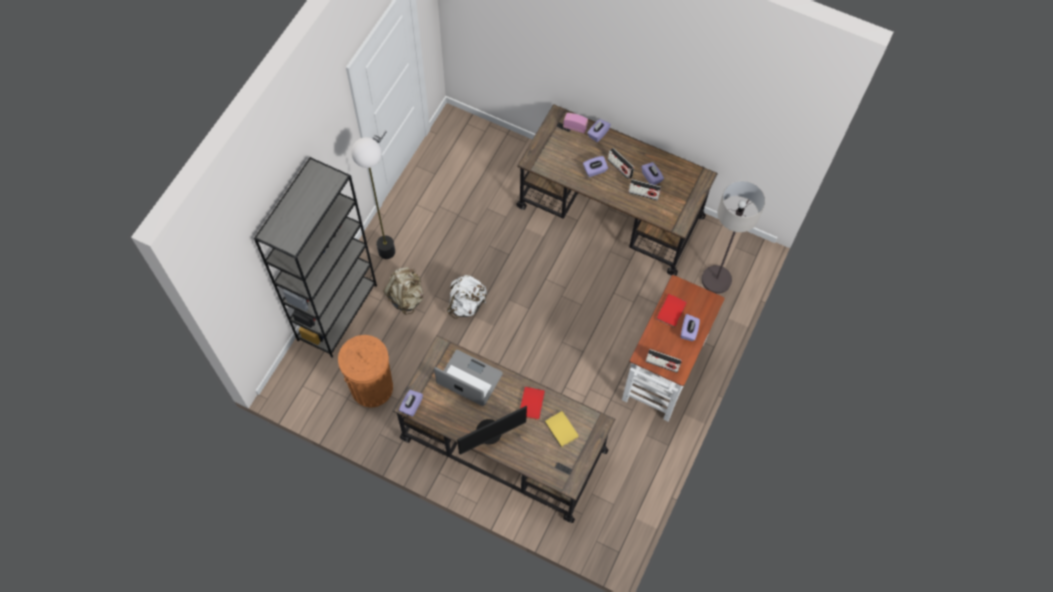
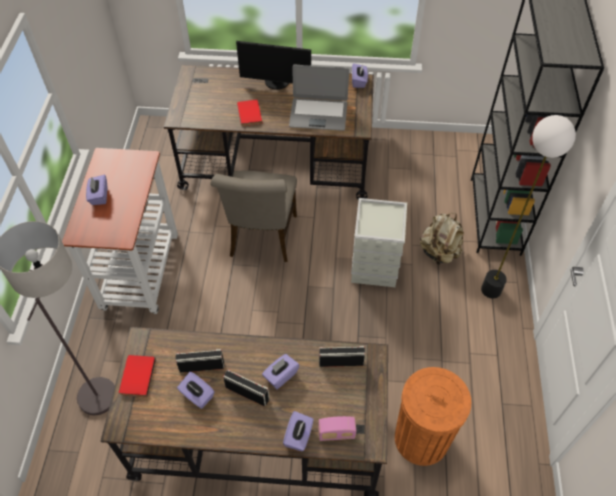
camera: 160 degrees right, 10 degrees down
(372, 387) = (418, 169): orange trash can -> orange trash can (421, 438)
(466, 304) = (375, 267): white backpack -> grey storage box
(490, 434) = (276, 83): monitor -> monitor turned 120 degrees counterclockwise
(548, 366) = (262, 239): none -> beige chair
(562, 429) = (212, 105): yellow book -> none
(662, 364) = (122, 158): radio -> radio (341, 362)
(672, 312) = (123, 209): red book -> red book (136, 376)

